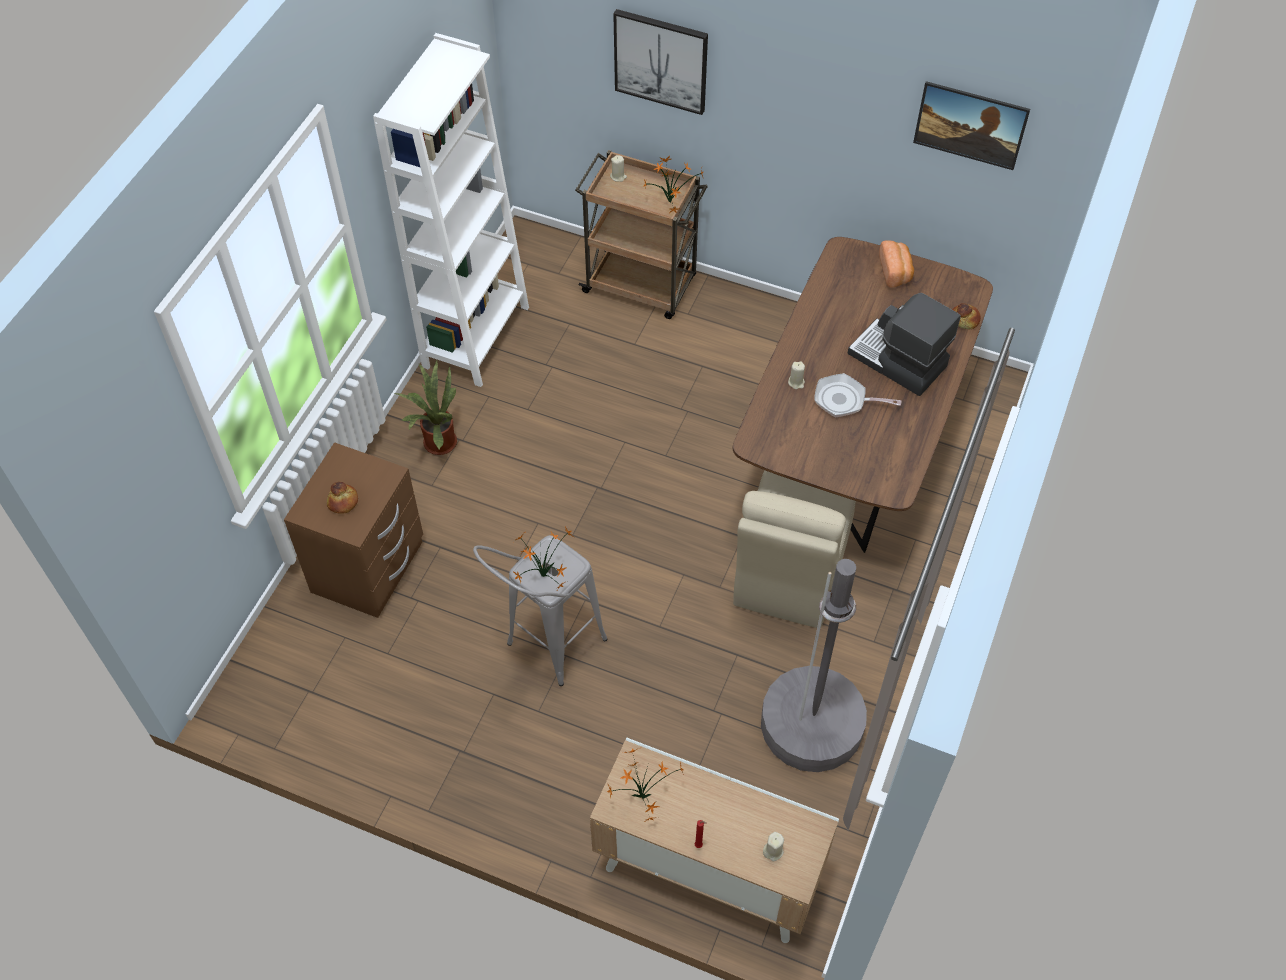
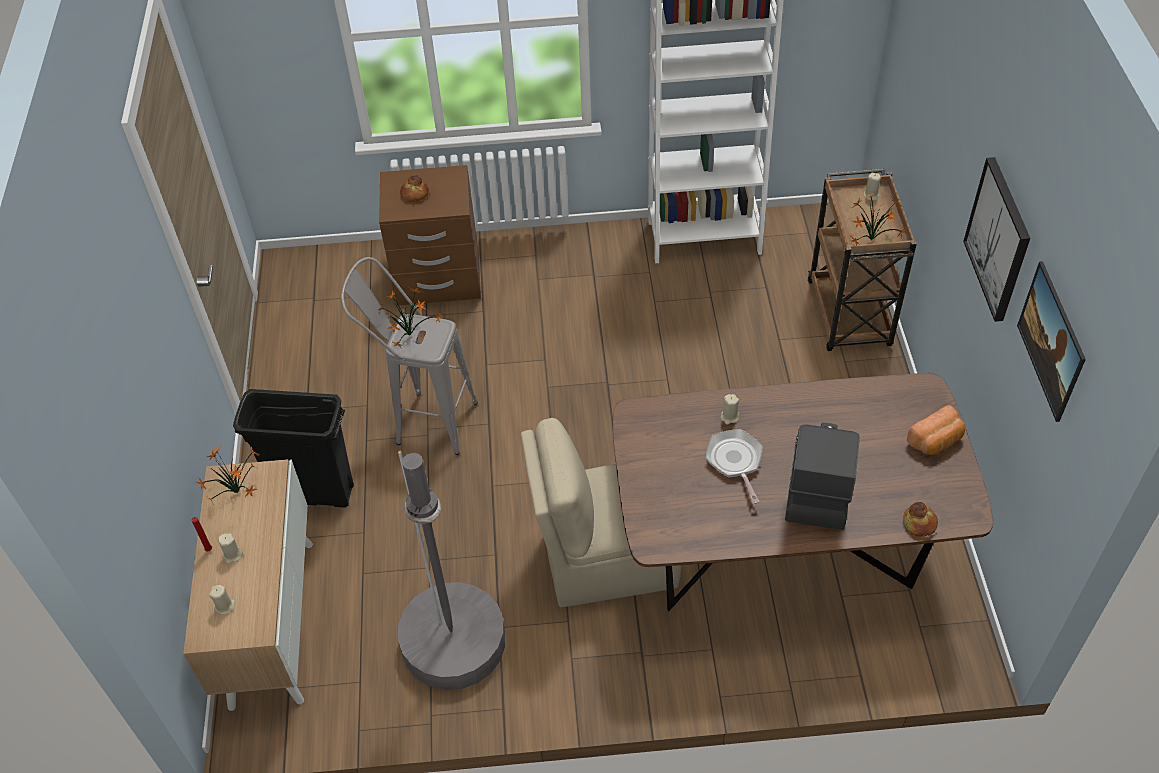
camera: 65 degrees right, 5 degrees down
(437, 442) = (581, 262): potted plant -> none
(576, 781) = (314, 493): none -> black trash can
(661, 60) = (938, 105): picture -> picture (999, 239)
(716, 826) = (232, 555): none -> beige candle

